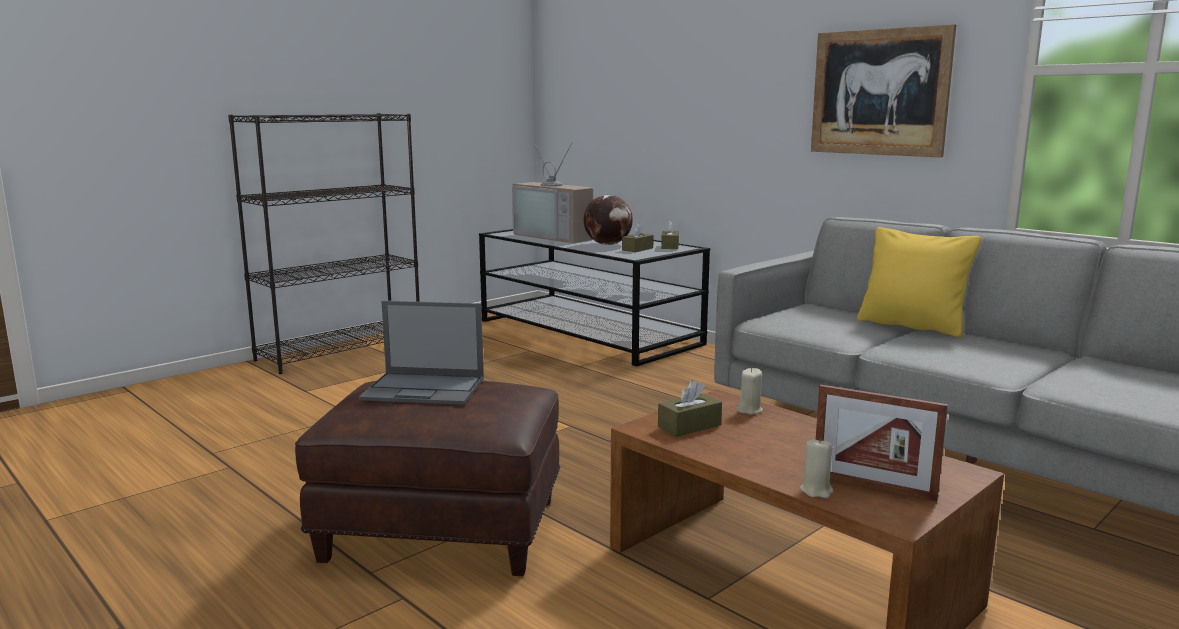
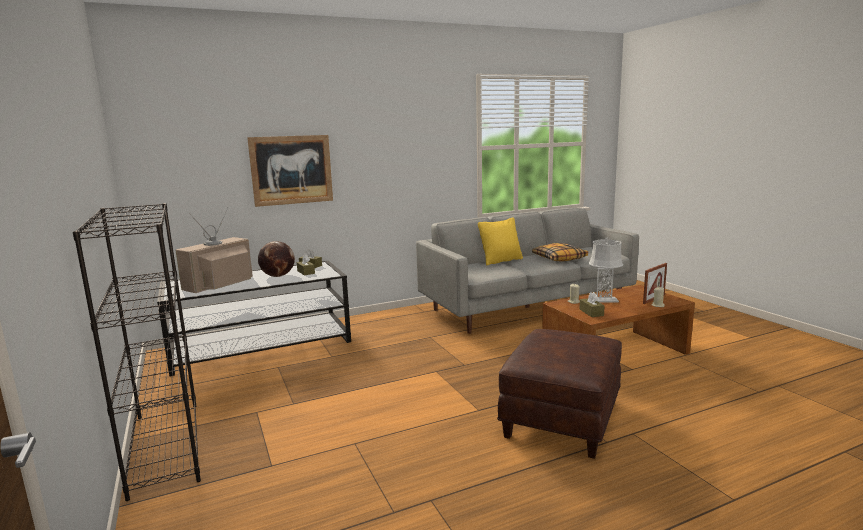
camera: 70 degrees left, 0 degrees up
(425, 389) = (553, 346): laptop -> none
(557, 236) = (221, 284): television -> television turned 150 degrees clockwise
(792, 435) = (603, 300): none -> grey table lamp
(879, 92) = (418, 160): picture -> picture (291, 170)
(1028, 363) = (559, 258): none -> pillow

